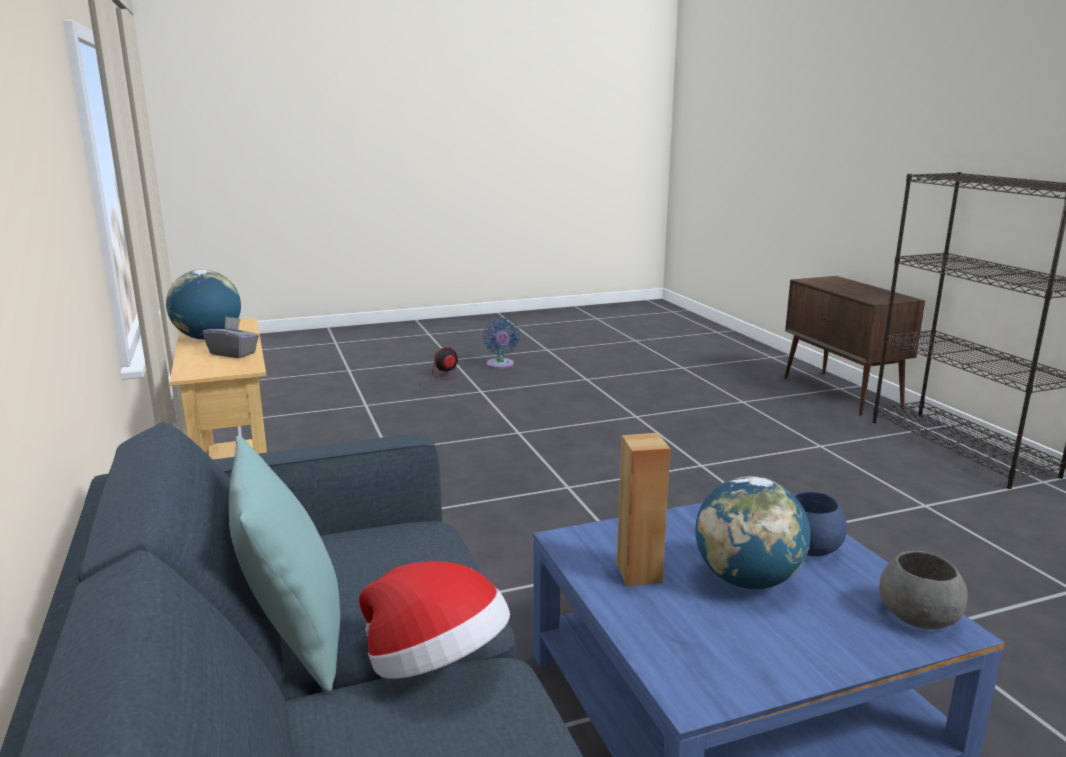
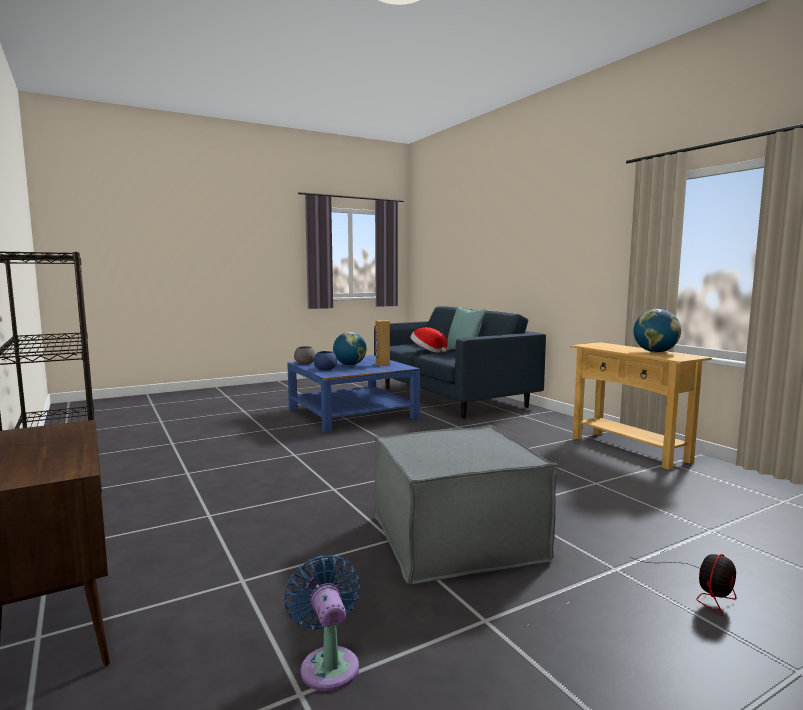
camera: 170 degrees right, 10 degrees down
(233, 353) = (611, 348): grey tissue box -> none
(500, 365) = (676, 656): blue fan -> blue fan (328, 664)
(582, 413) = (455, 538): none -> grey ottoman

